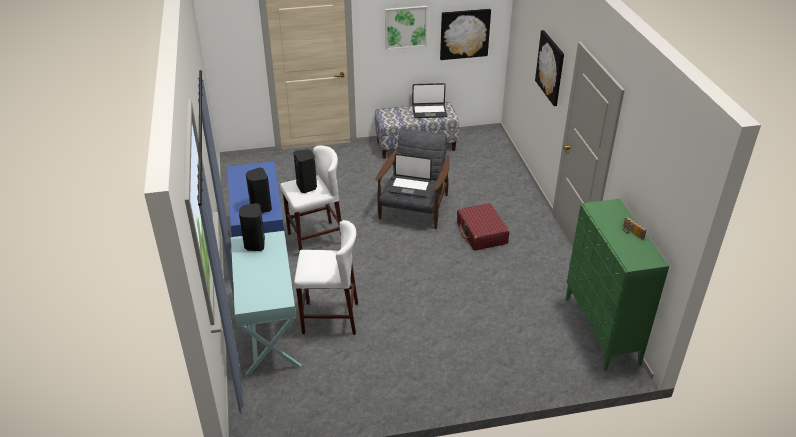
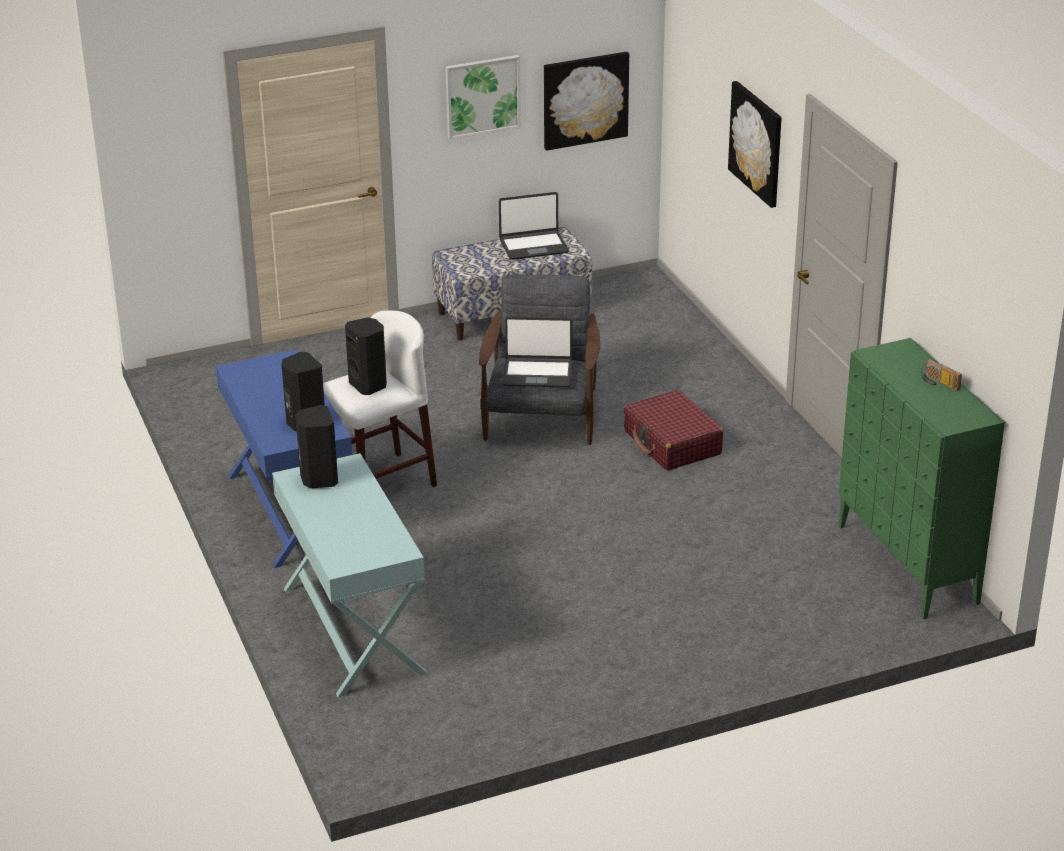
camera: 10 degrees left, 5 degrees down
(330, 318) = (451, 599): white stool -> none

